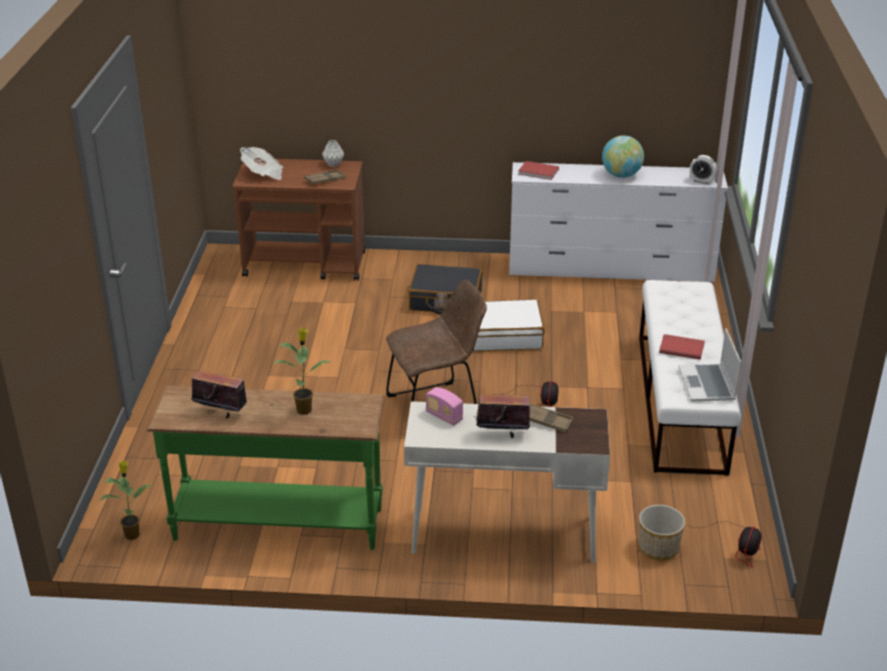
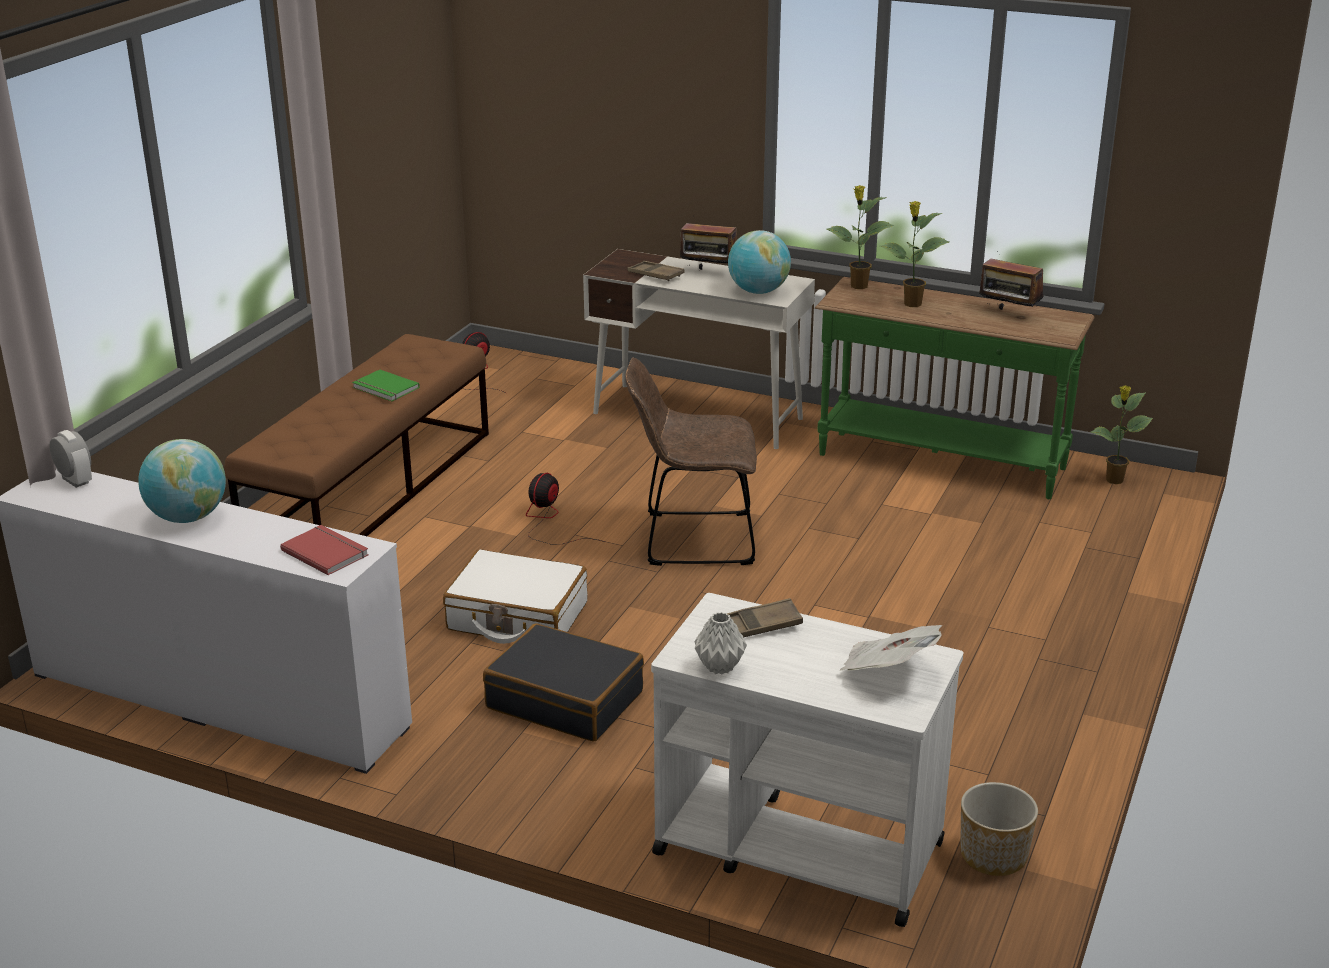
camera: 160 degrees left, 5 degrees down
(306, 264) = (796, 847): brown cart -> white cart
(357, 425) = (858, 286): none -> potted plant
(444, 416) = (758, 291): radio -> globe
(658, 548) = (553, 383): planter -> planter (993, 855)
(680, 402) = (372, 489): white bench -> brown bench
(681, 348) = (384, 388): red book -> green book
(707, 385) = (407, 353): laptop -> none

